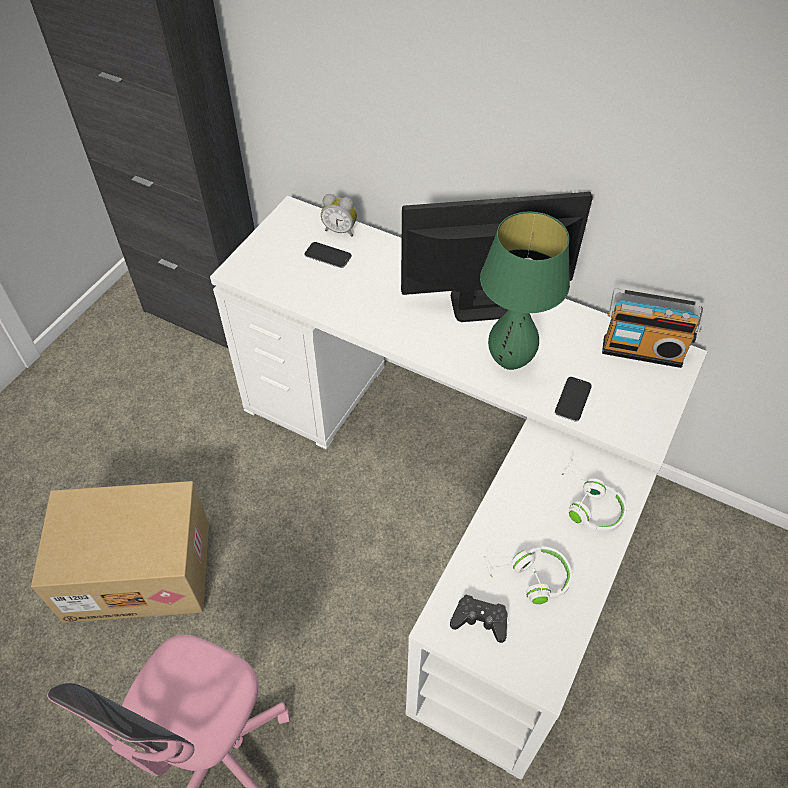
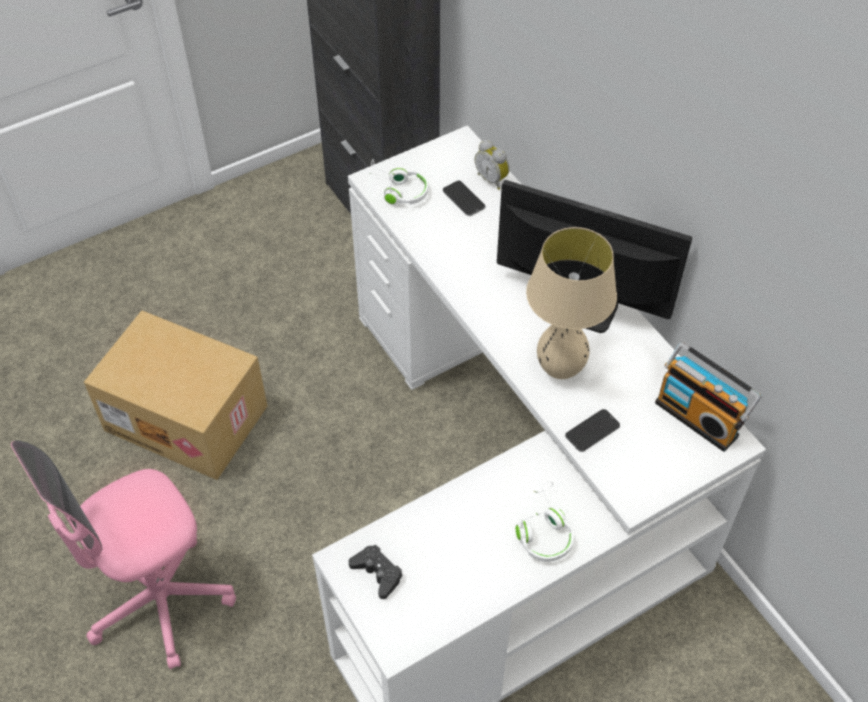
camera: 30 degrees right, 0 degrees up
(509, 361) = (560, 369): green table lamp -> beige table lamp
(529, 578) = (443, 562): white headphones -> white headphones (398, 190)

